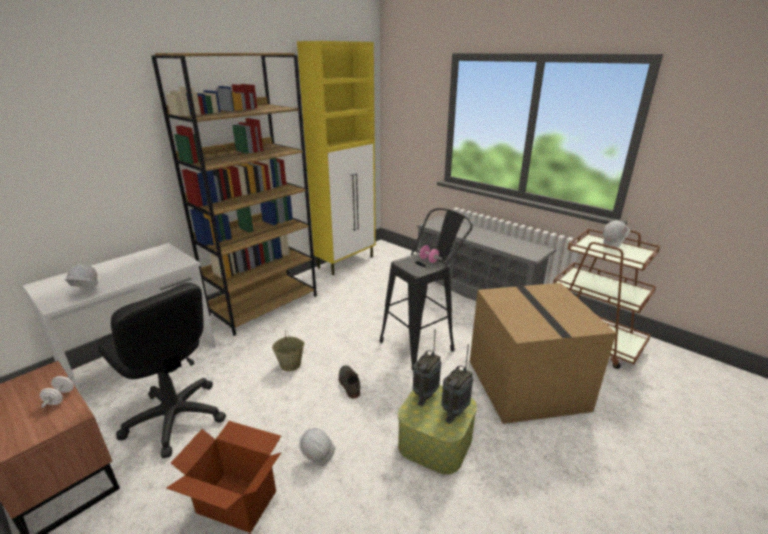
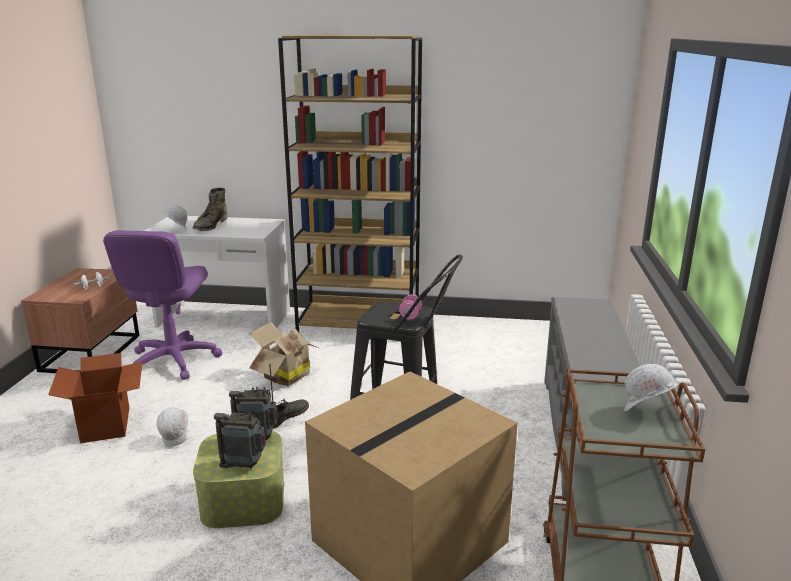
camera: 55 degrees right, 5 degrees down
(109, 274) = (210, 225): none -> green boot
(175, 418) = (173, 360): black office chair -> purple office chair
(291, 365) = (283, 376): beige bucket -> cardboard box
(346, 262) = (508, 327): yellow cabinet -> none

